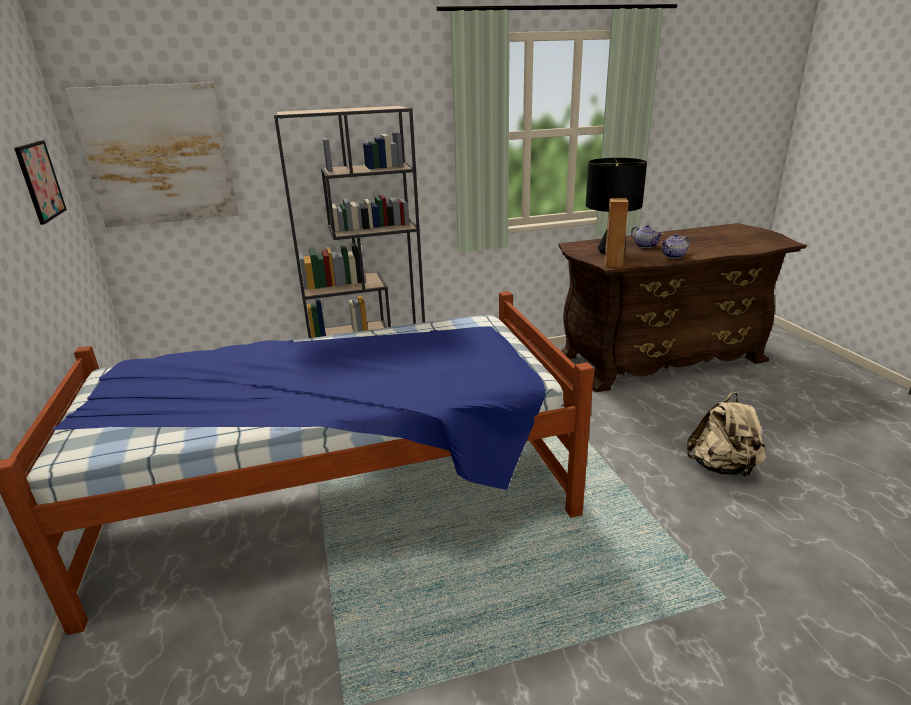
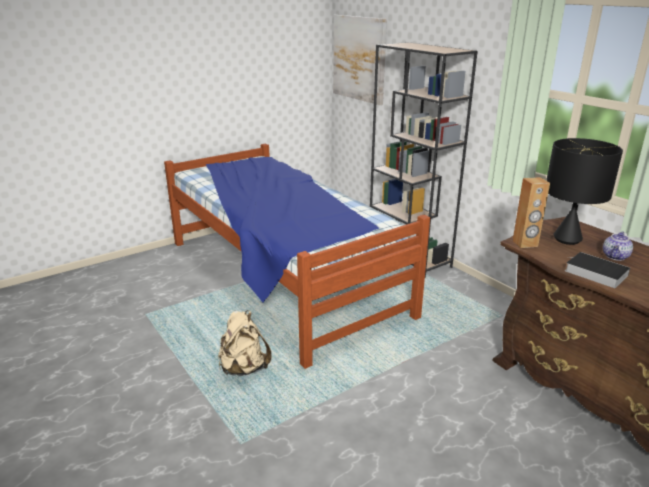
camera: 70 degrees right, 0 degrees up
(40, 181) = (286, 61): picture -> none
(674, 256) = (593, 272): teapot -> book
(722, 467) = (412, 449): beige backpack -> beige backpack (244, 368)

